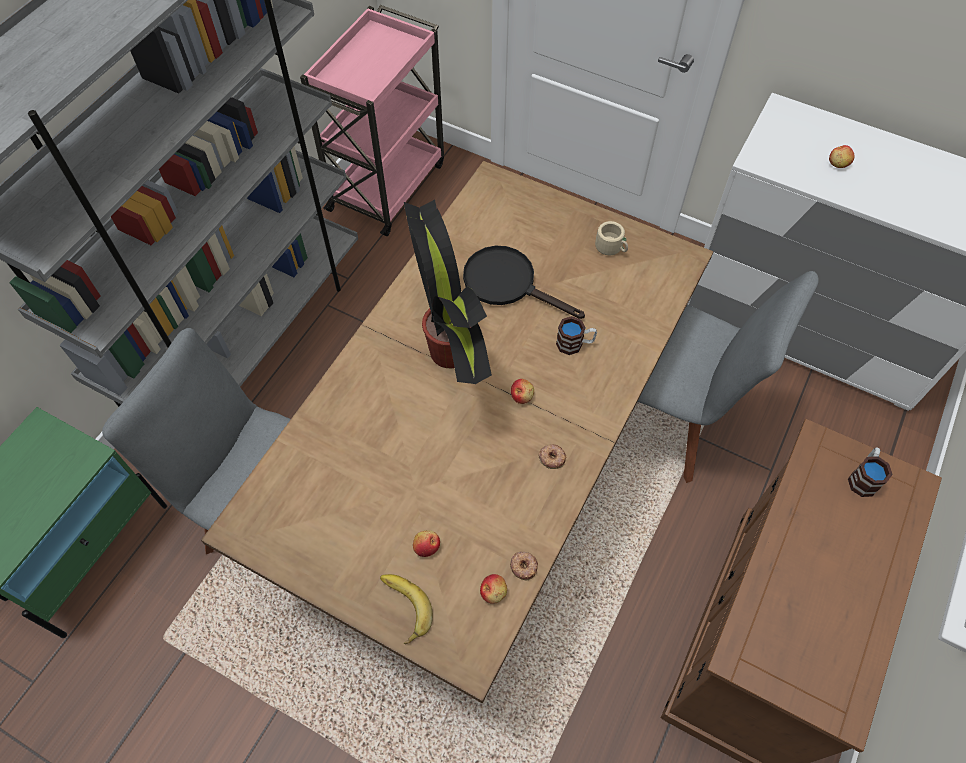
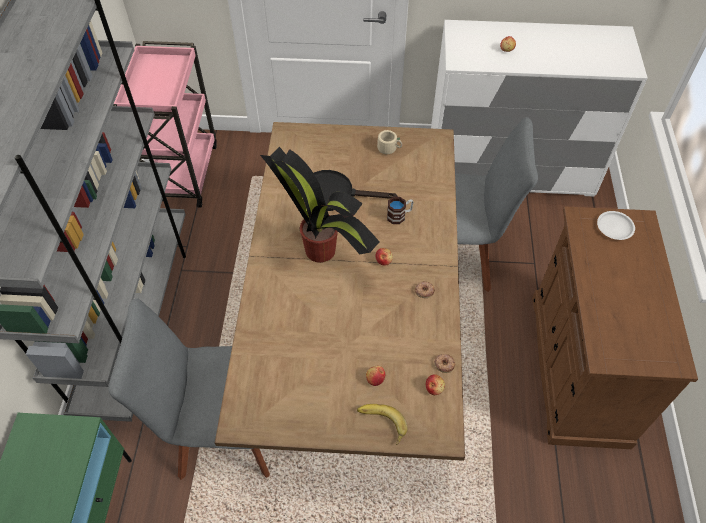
camera: 25 degrees left, 5 degrees down
(863, 477) = (614, 227): mug -> white plate

